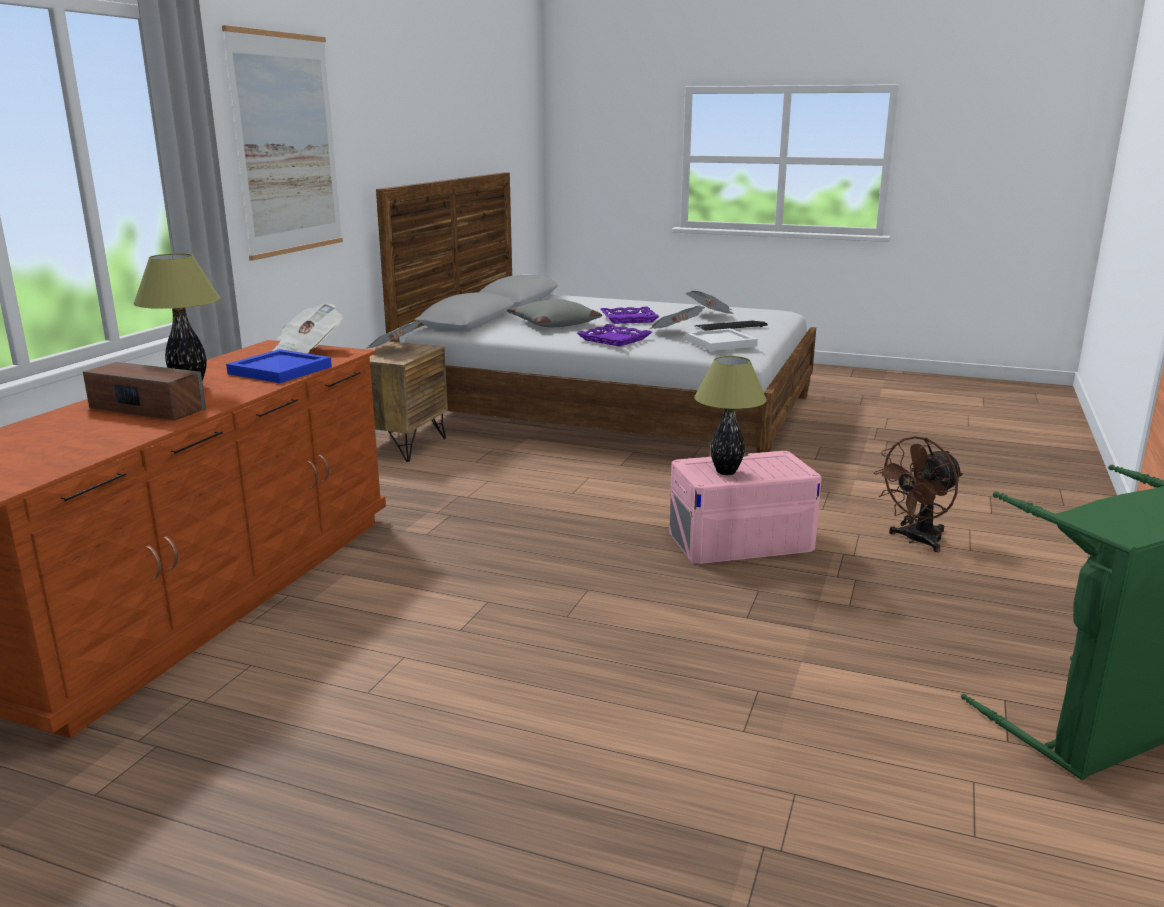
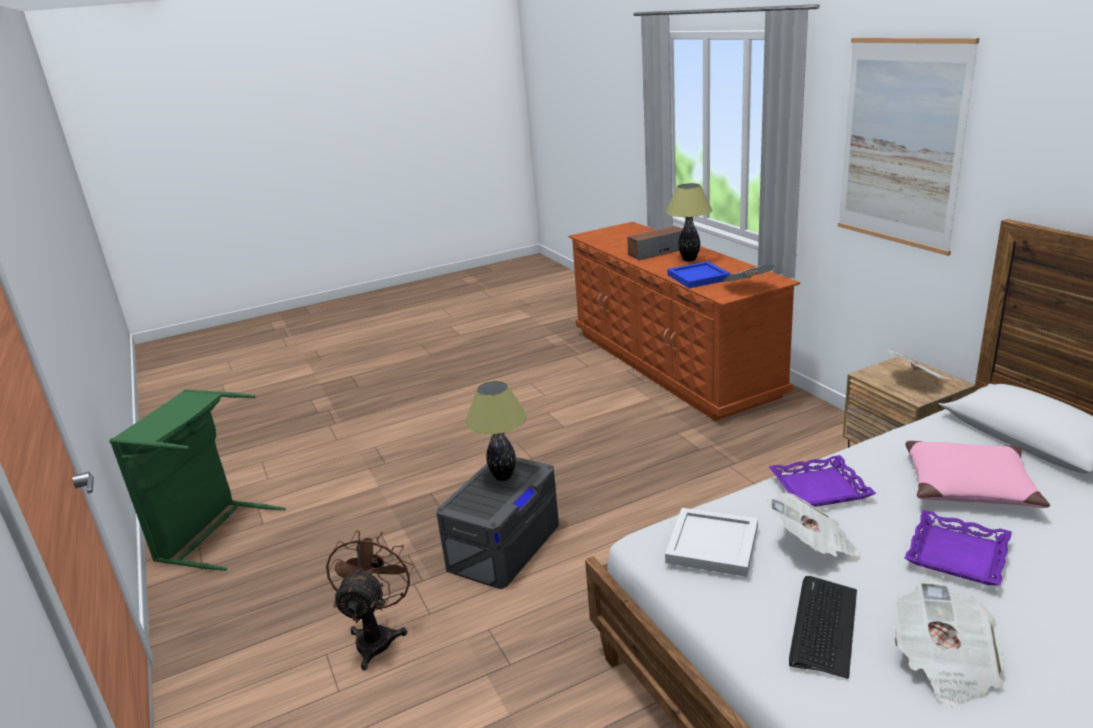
camera: 135 degrees right, 5 degrees up
(553, 324) = (968, 486): grey pillow -> pink pillow
(740, 541) = (504, 545): pink storage box -> grey storage box

